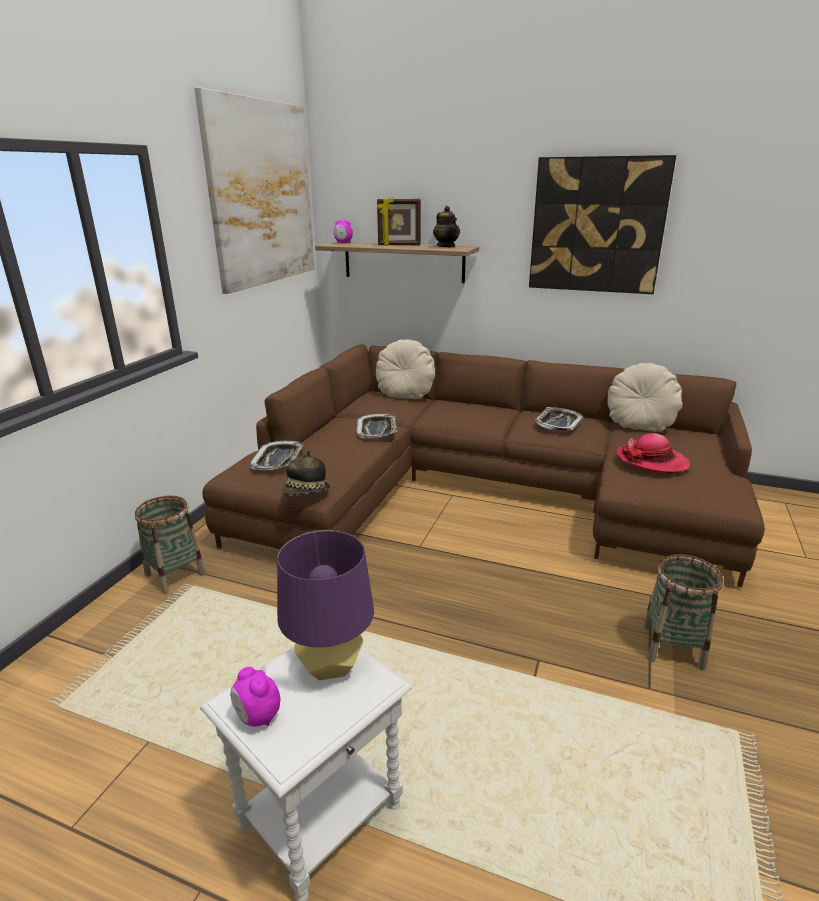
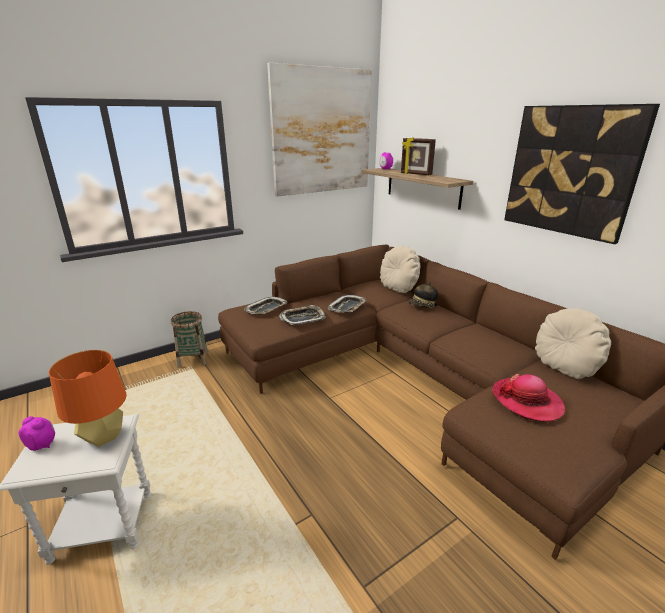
camera: 35 degrees right, 0 degrees up
(257, 717) = (42, 445): alarm clock -> alarm clock turned 120 degrees clockwise
(306, 493) = (253, 334): hat -> hat (422, 306)
(330, 665) = (103, 437): purple table lamp -> orange table lamp
(446, 246) = (445, 178): teapot -> none
(558, 423) = (485, 341): tray -> tray (302, 318)
(672, 646) = (423, 568): basket -> none

